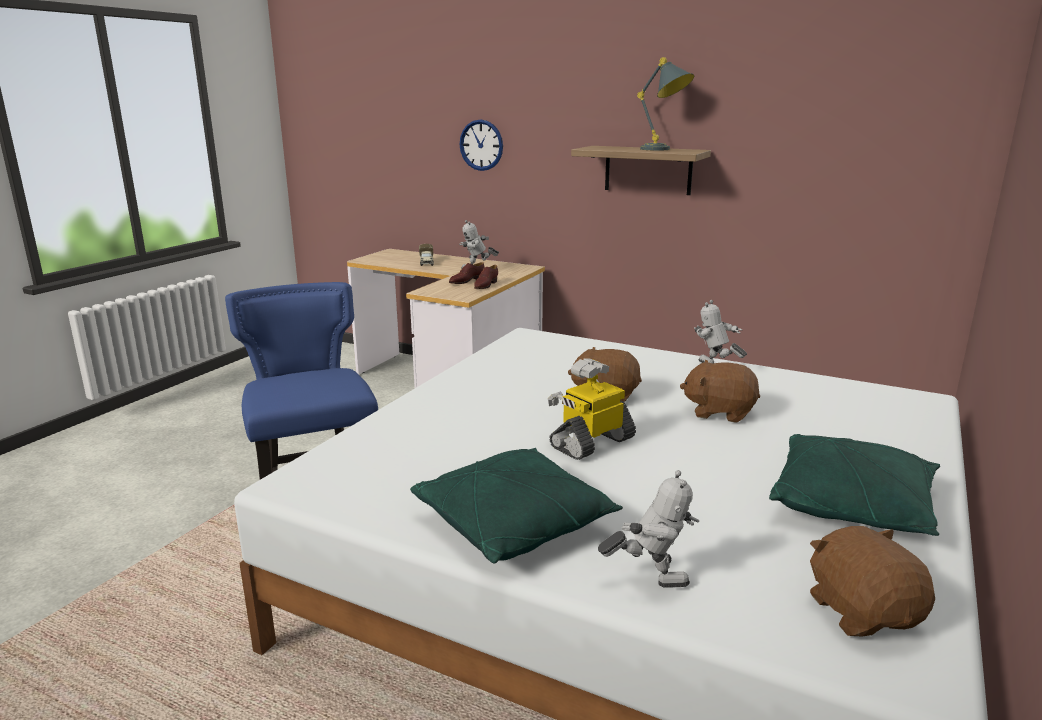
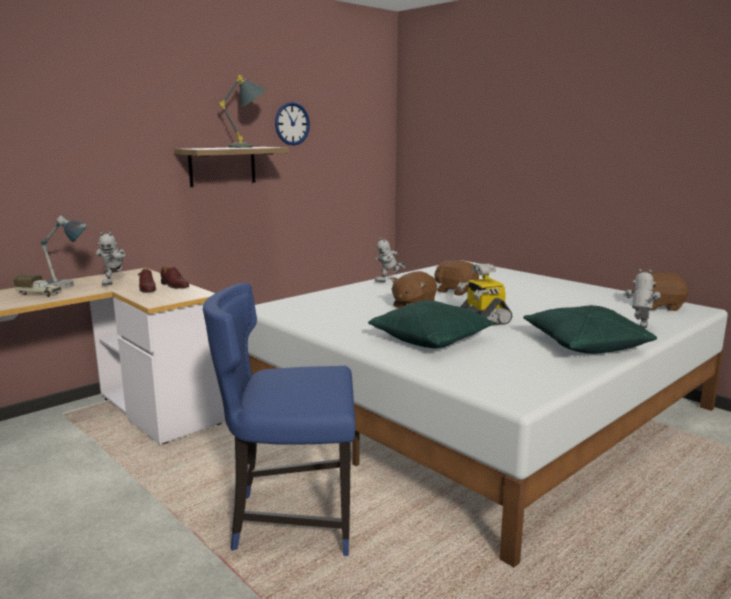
camera: 70 degrees left, 5 degrees down
(453, 264) = (69, 287): none -> table lamp
(481, 145) = (52, 155): wall clock -> wall clock (292, 124)
(719, 412) = (455, 291): brown plush toy -> brown plush toy turned 90 degrees clockwise
(852, 505) = (571, 292): green pillow -> green pillow (431, 339)

